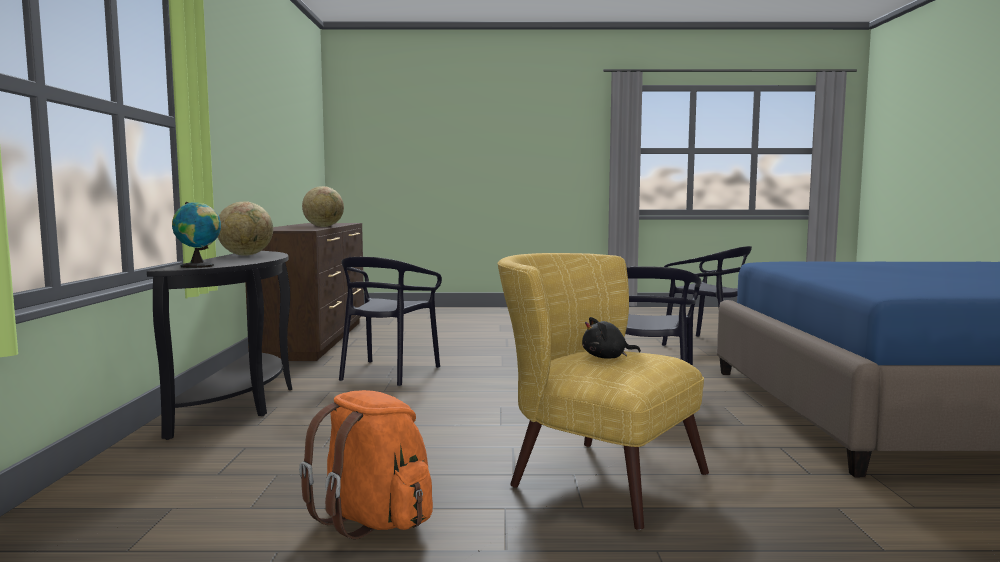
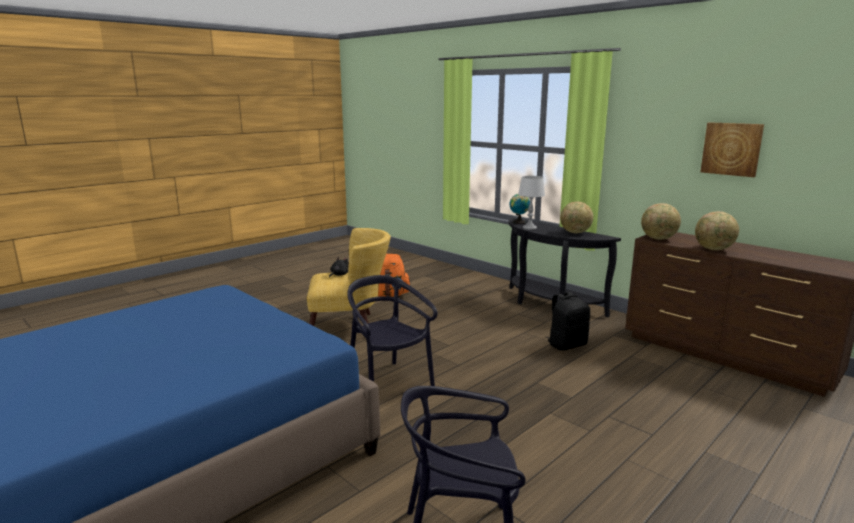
camera: 135 degrees right, 10 degrees up
(244, 262) = (529, 228): none -> grey table lamp
(257, 125) = (731, 149): none -> picture
(304, 229) = (658, 239): none -> globe
(388, 372) = (566, 345): black chair -> black backpack

